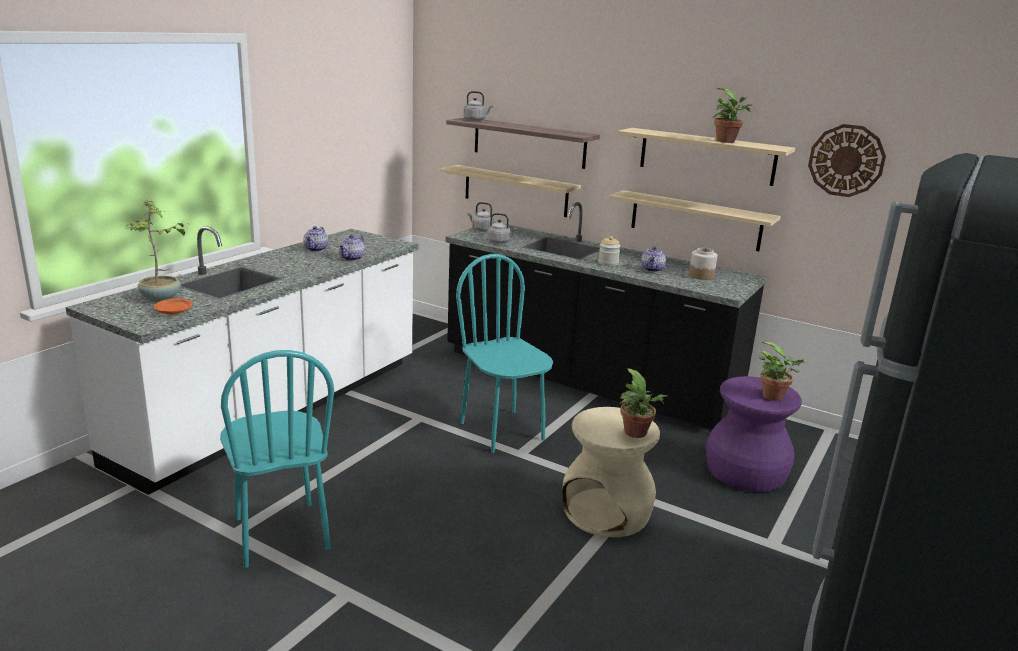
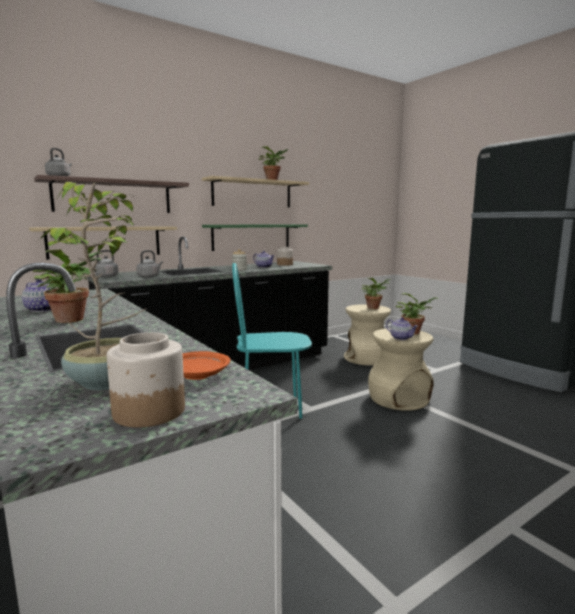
camera: 65 degrees left, 10 degrees down
(122, 312) = (148, 411): none -> jar
(280, 533) = (403, 561): turquoise chair -> none
(290, 262) = (72, 319): none -> potted plant
(352, 258) = (109, 303): teapot -> teapot (401, 338)
(695, 220) = (251, 236): beige shelf -> green shelf
(746, 473) = (366, 359): purple stool -> beige stool
(846, 160) = (318, 188): wall clock -> none

